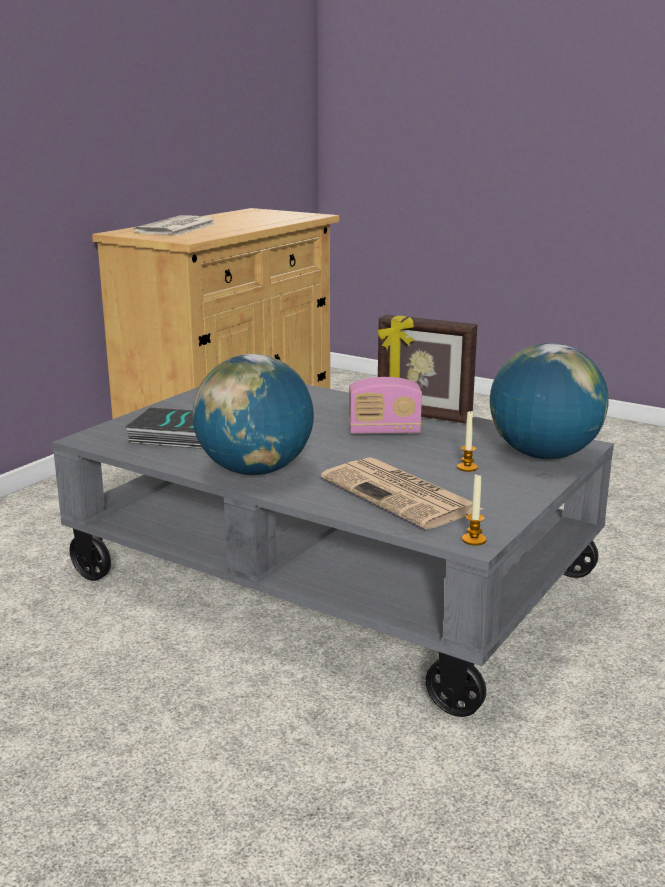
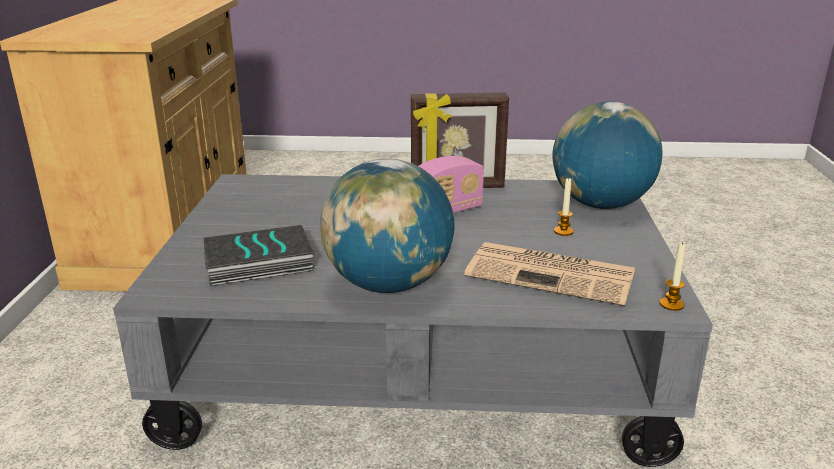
camera: 30 degrees left, 5 degrees up
(177, 228) = (94, 25): newspaper -> none

